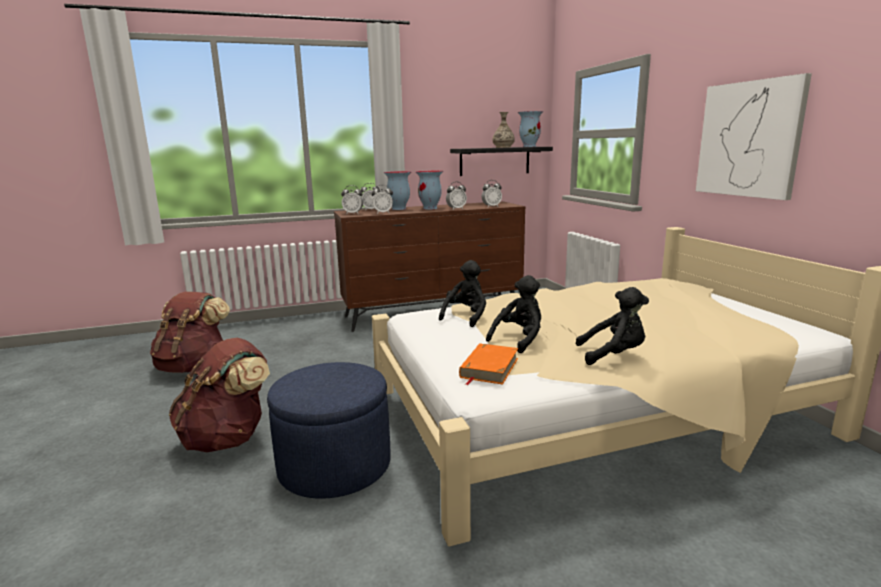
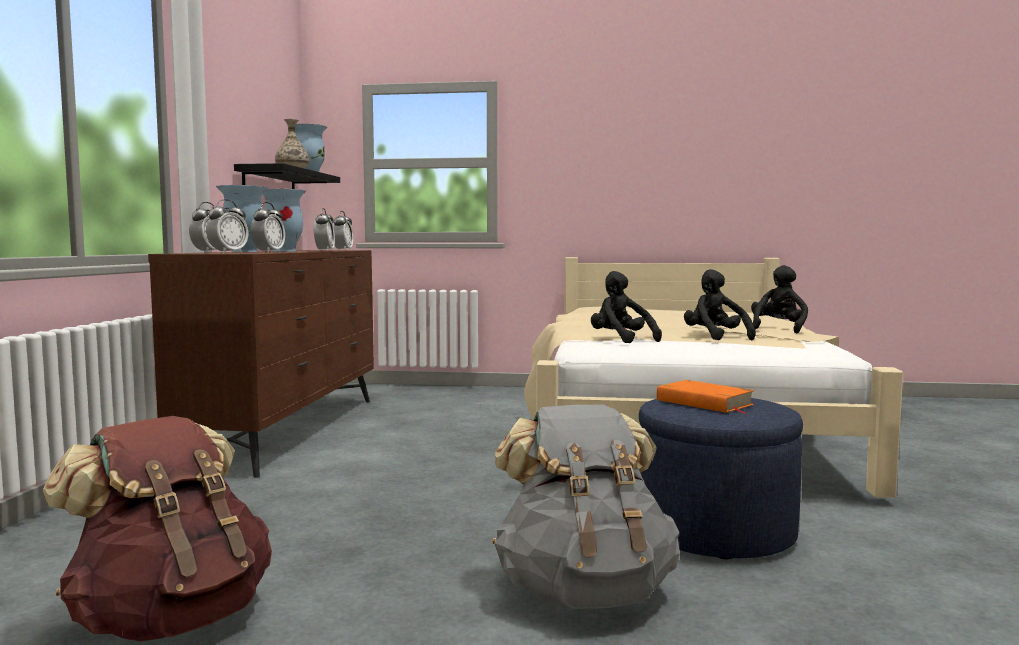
camera: 65 degrees left, 10 degrees down
(228, 439) = (584, 591): brown backpack -> grey backpack
(489, 368) = (785, 346): orange book -> orange book (704, 403)
(749, 139) = (637, 170): picture -> none

